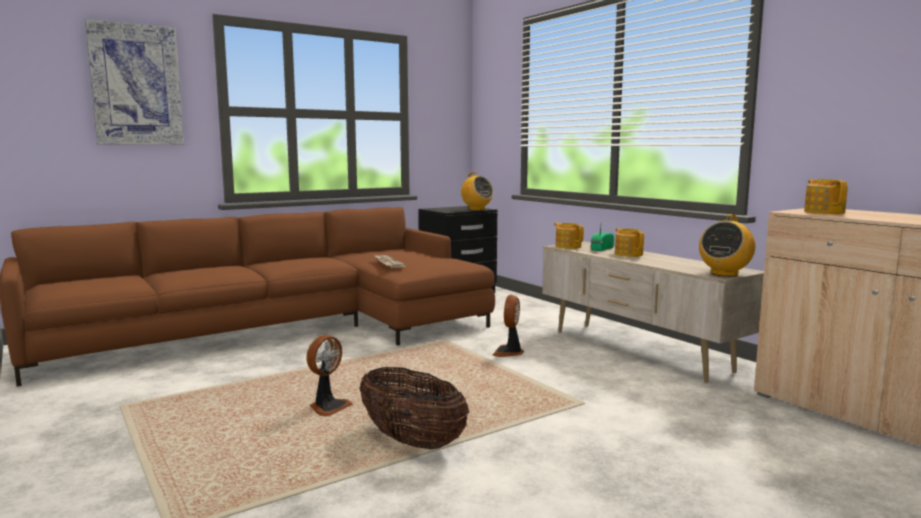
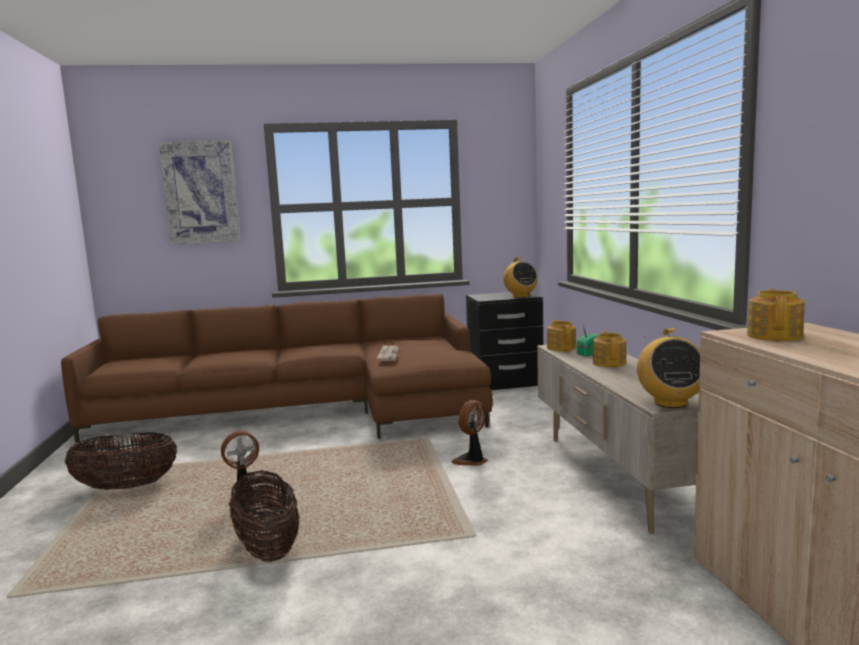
camera: 25 degrees right, 0 degrees up
(164, 417) = (126, 487): none -> basket
(724, 274) = (670, 403): radio -> radio turned 60 degrees counterclockwise

